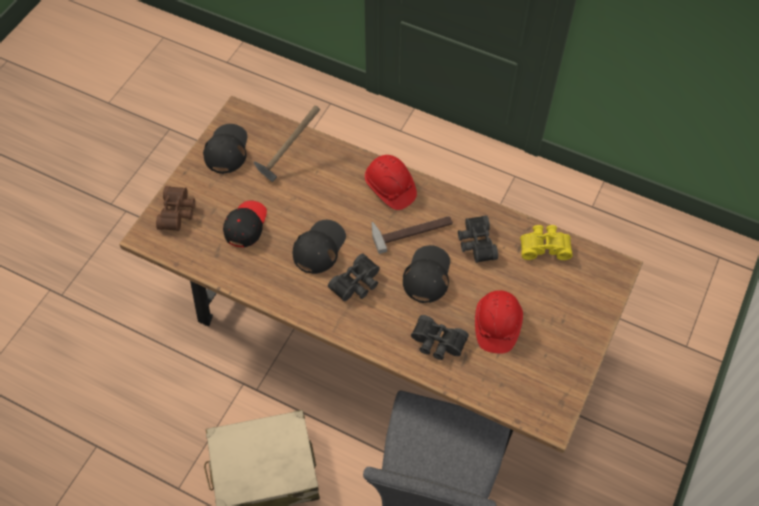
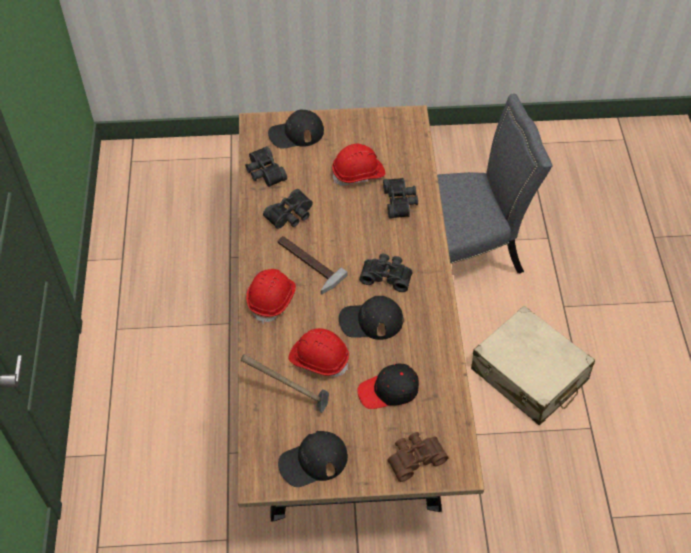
camera: 120 degrees left, 5 degrees down
(309, 193) = (319, 359): none -> red hard hat
(427, 275) = (344, 234): black cap -> black cap (296, 133)
(544, 246) = (264, 172): yellow binoculars -> black binoculars

